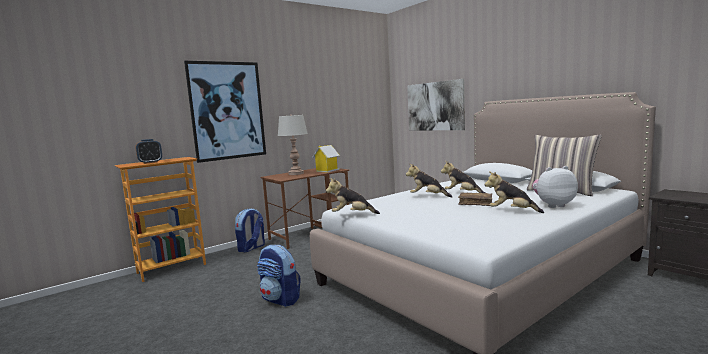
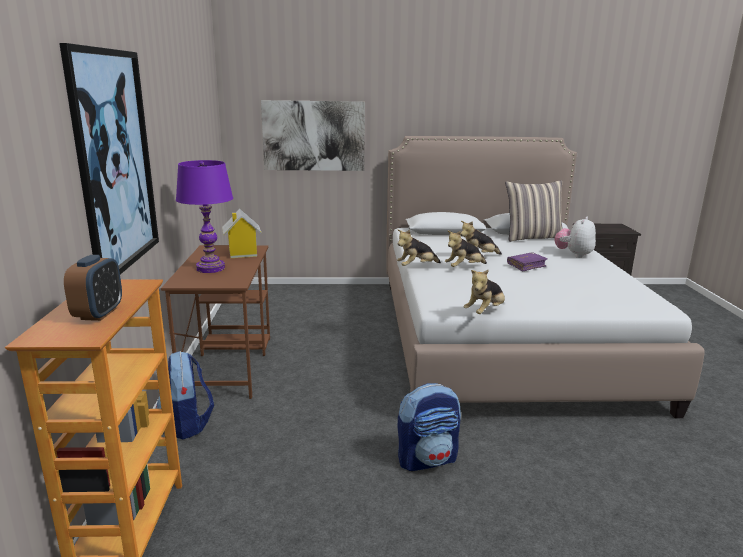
camera: 55 degrees left, 10 degrees up
(296, 173) = (210, 268): grey table lamp -> purple table lamp
(475, 203) = (526, 266): brown book -> purple book
(512, 211) = (573, 268): plush toy -> plush toy (416, 267)

